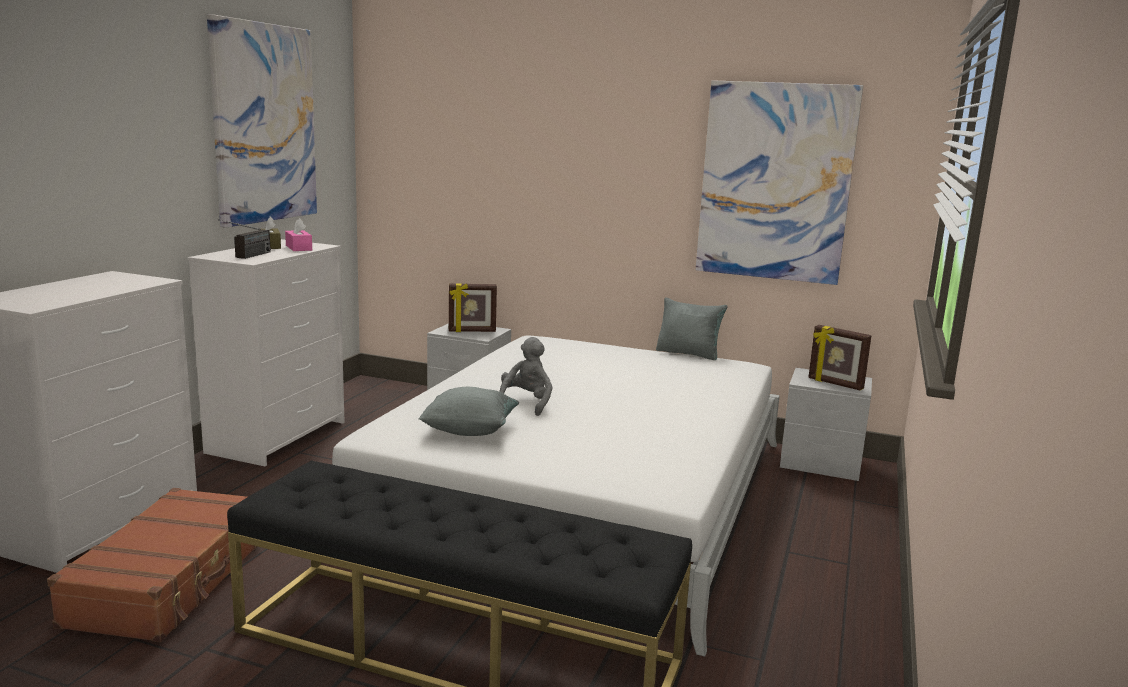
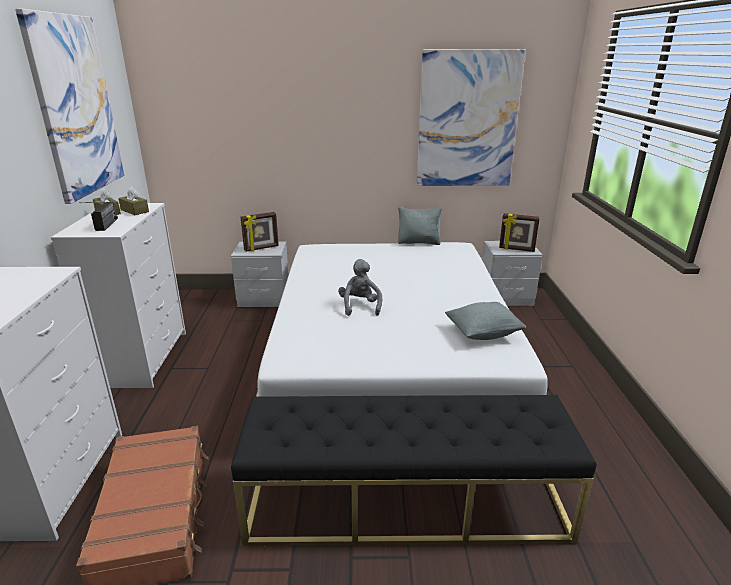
camera: 20 degrees left, 10 degrees up
(299, 248) = (134, 211): pink tissue box -> brown tissue box
(469, 431) = (345, 340): grey pillow -> grey pillow (483, 334)

